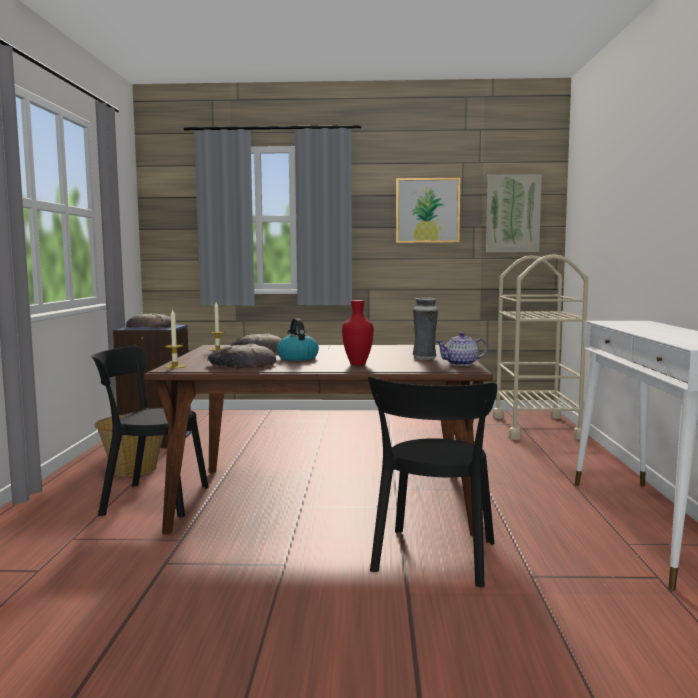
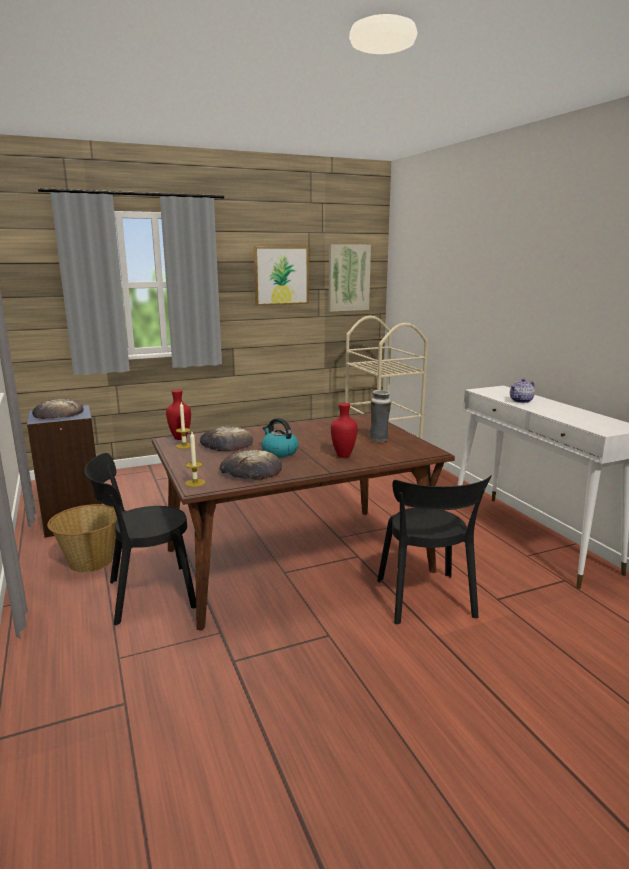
camera: 25 degrees left, 10 degrees up
(223, 346) = (179, 438): none -> red vase
(461, 364) = (417, 444): teapot -> teapot (521, 401)

